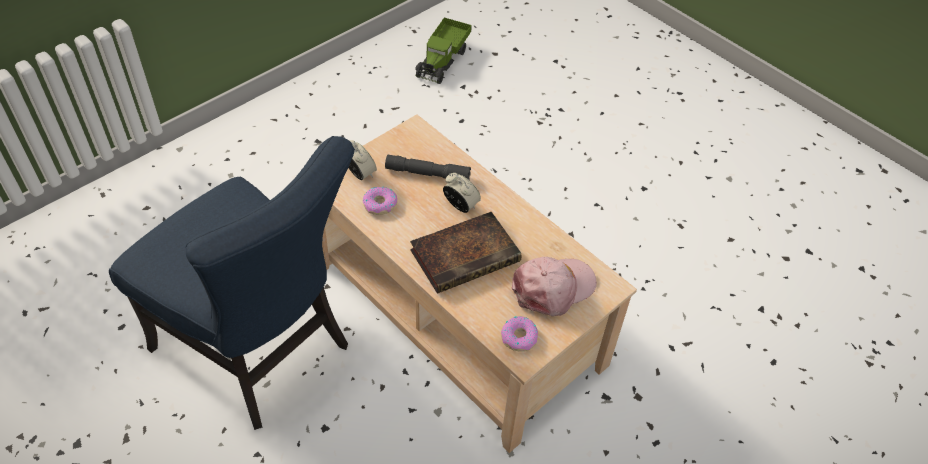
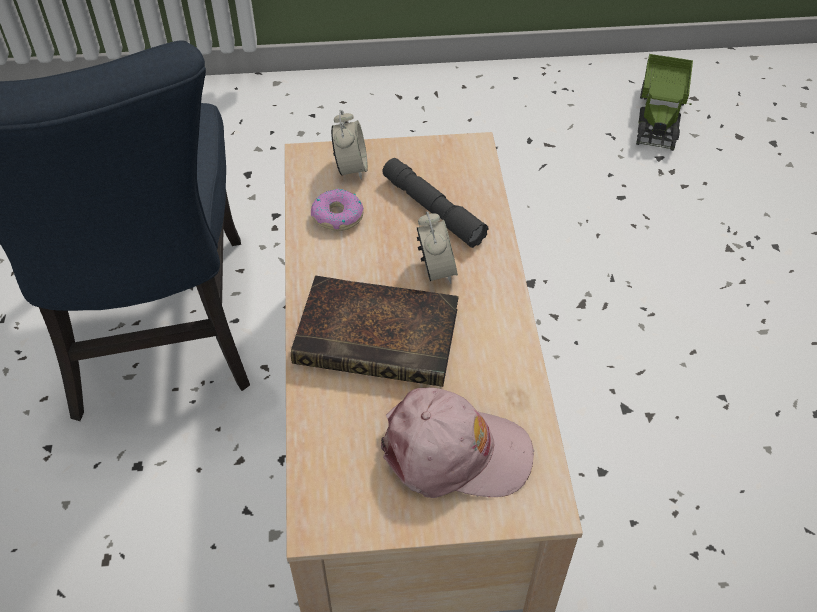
camera: 40 degrees right, 0 degrees up
(443, 60) = (660, 116): toy truck -> toy truck turned 45 degrees counterclockwise
(519, 337) = (341, 490): donut -> none

